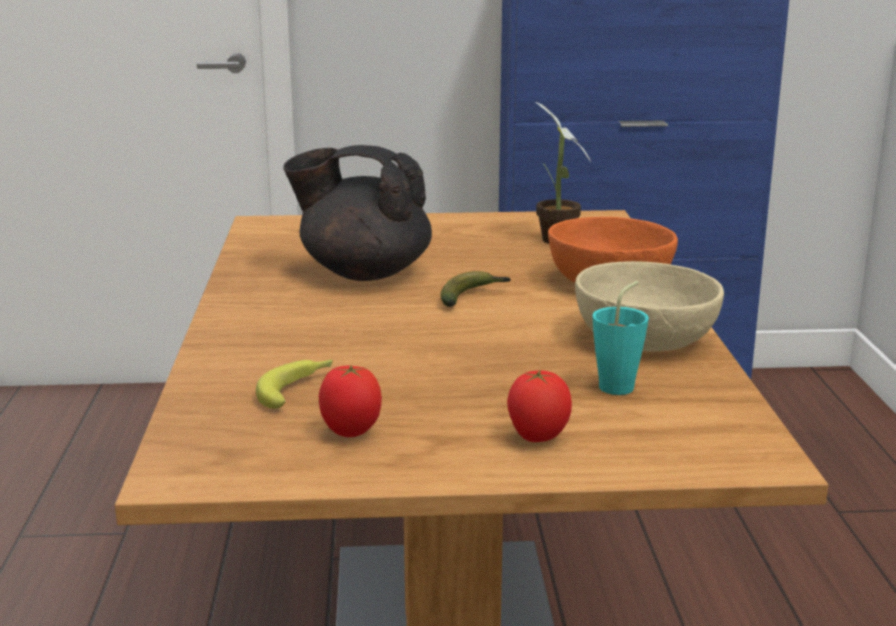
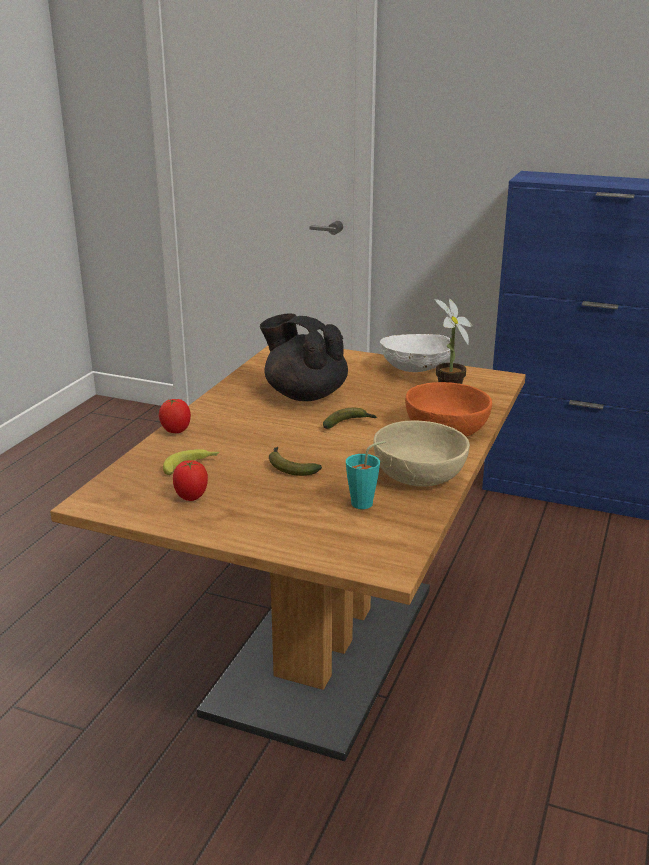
camera: 25 degrees right, 5 degrees up
(454, 363) = (290, 467): none -> banana
(480, 222) = (415, 368): none -> white bowl
(537, 438) = (281, 525): tomato -> tomato (176, 432)

